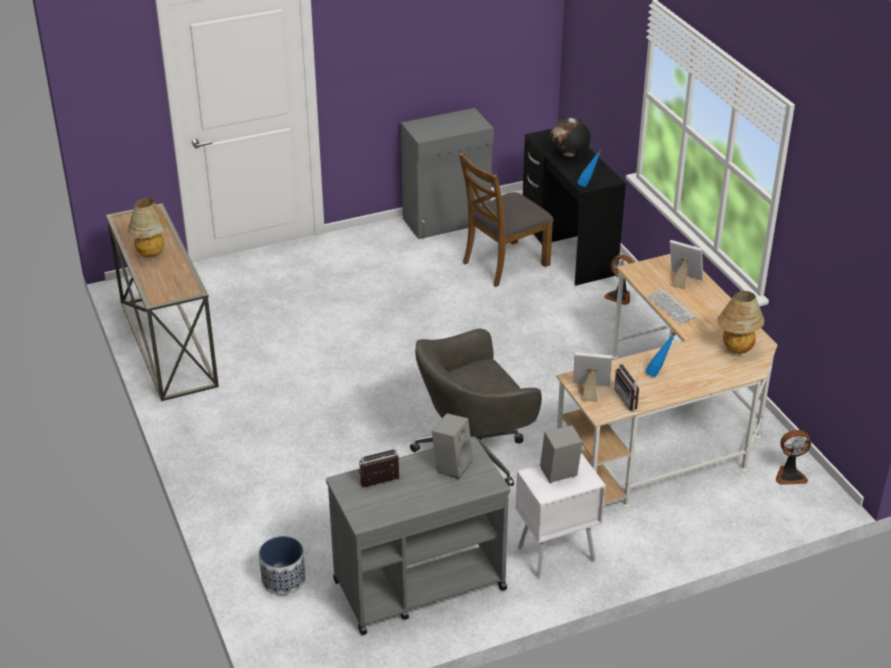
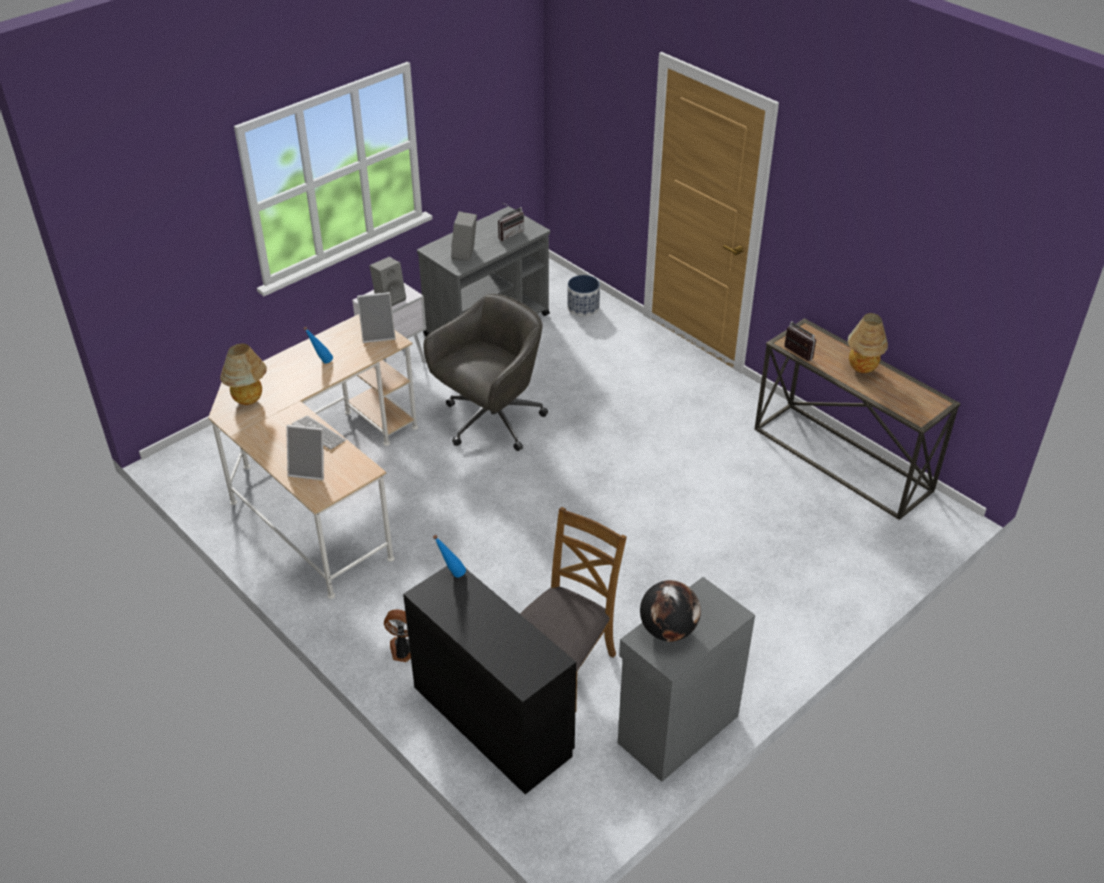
camera: 160 degrees right, 5 degrees up
(568, 156) = (495, 627): globe -> globe (668, 630)
(629, 399) = (342, 335): radio -> radio (795, 354)
(790, 475) = (203, 471): fan -> none

